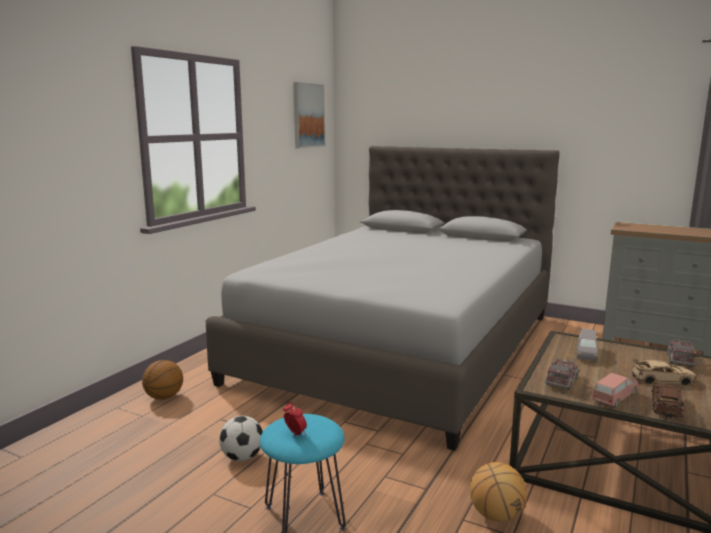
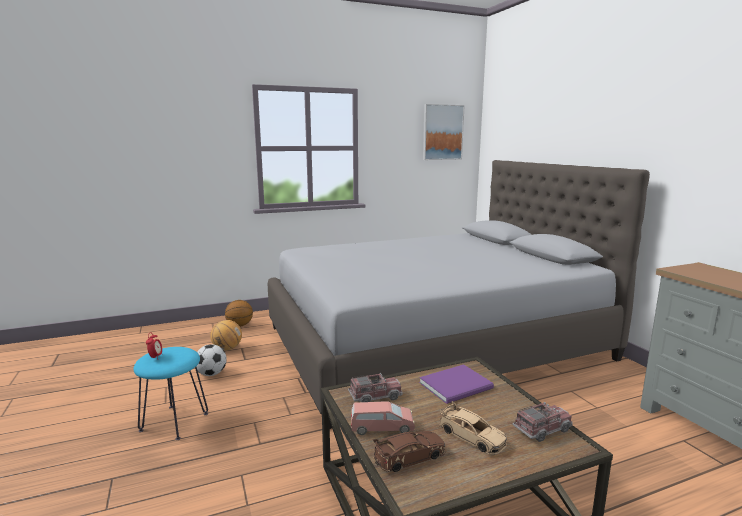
camera: 40 degrees right, 0 degrees up
(496, 515) = (264, 486): basketball -> basketball (227, 349)
(586, 353) = (458, 386): grey toy car -> purple book

